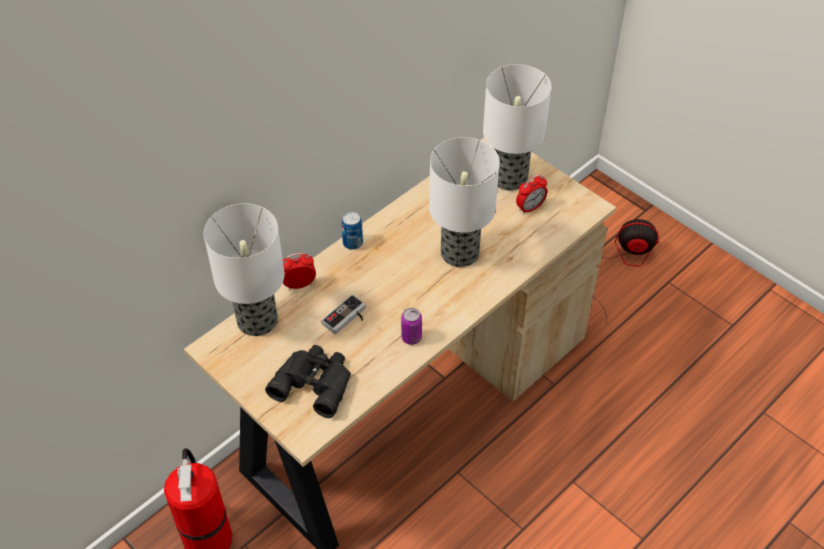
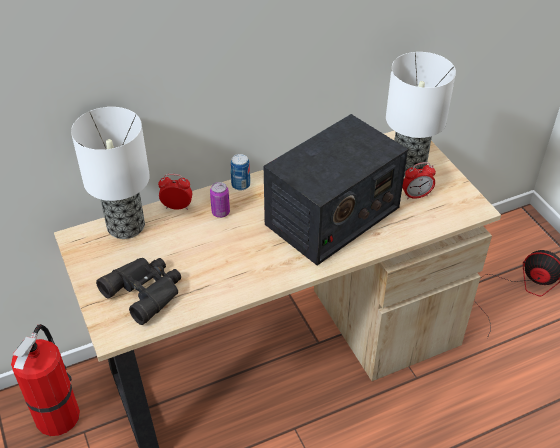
camera: 20 degrees right, 5 degrees down
(347, 318) = (203, 245): game controller -> none
(411, 338) = (251, 277): can -> can (220, 212)
(459, 252) = (332, 216): table lamp -> radio

